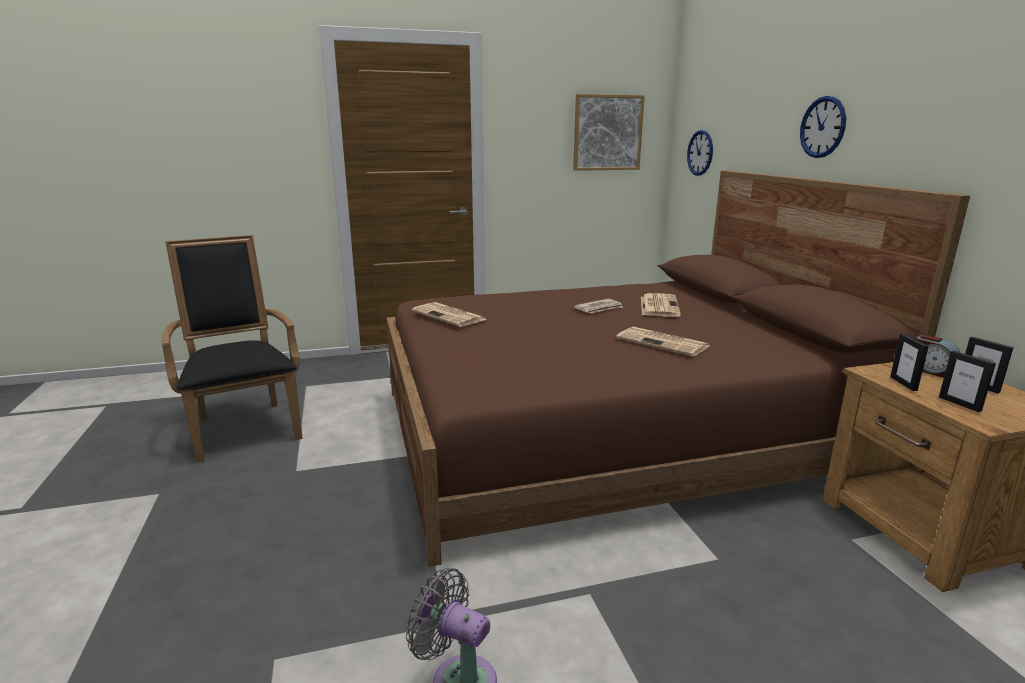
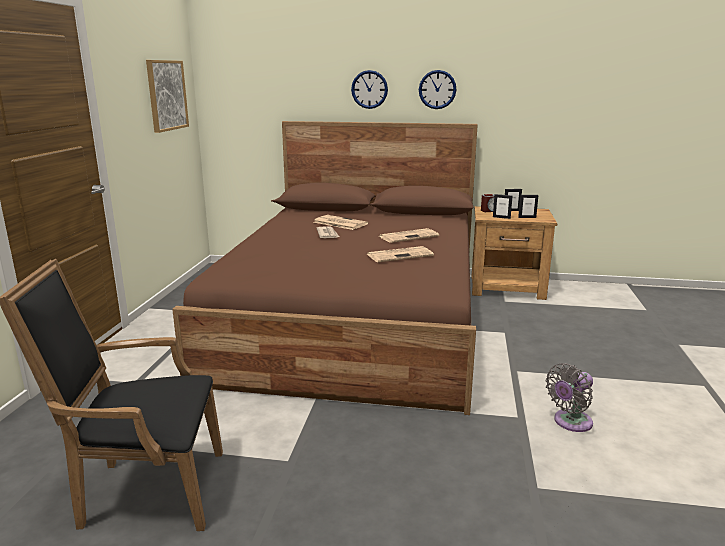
camera: 65 degrees left, 0 degrees up
(450, 316) = (285, 271): newspaper -> newspaper (400, 255)
(700, 153) = (241, 108): wall clock -> wall clock (437, 89)

